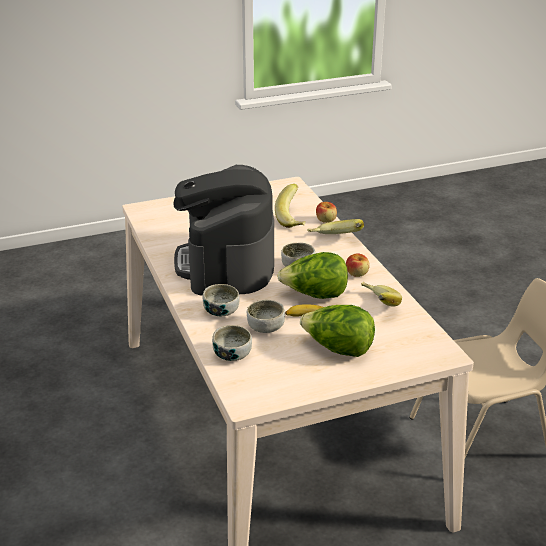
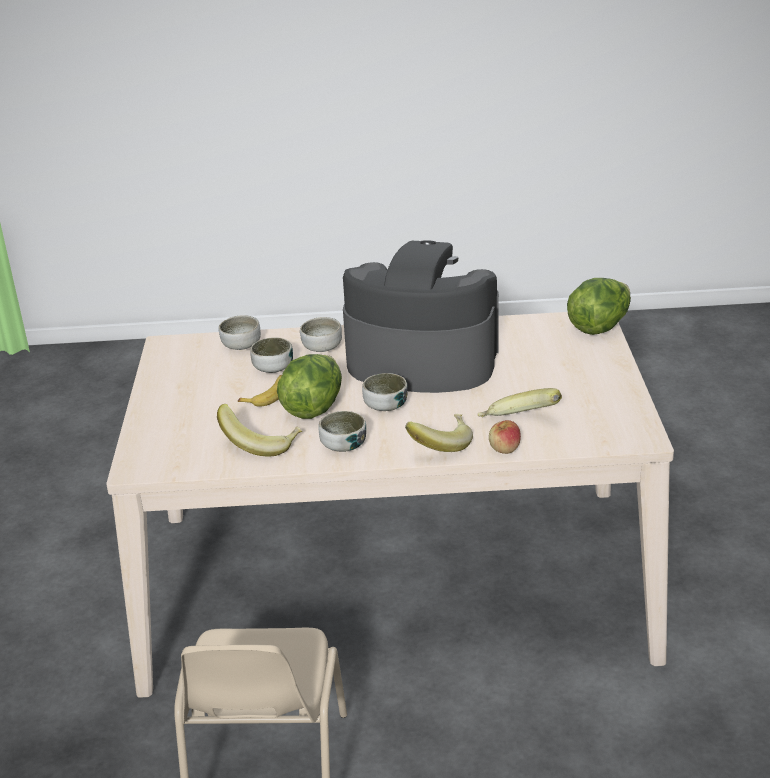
camera: 110 degrees right, 0 degrees up
(338, 349) = (201, 403): lettuce -> lettuce (599, 326)
(357, 273) = (343, 445): apple -> bowl

